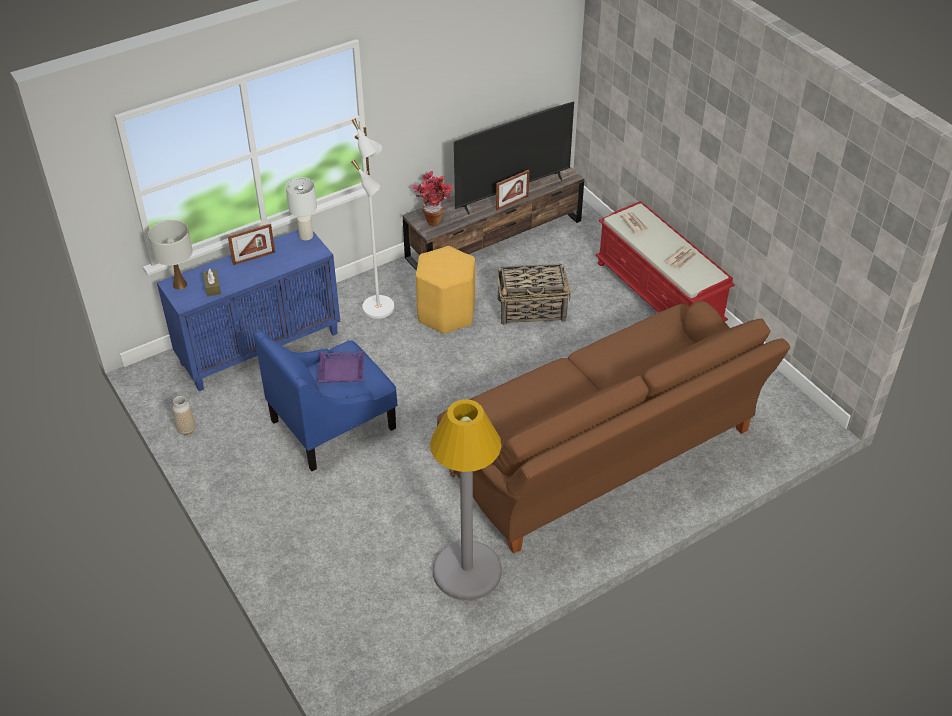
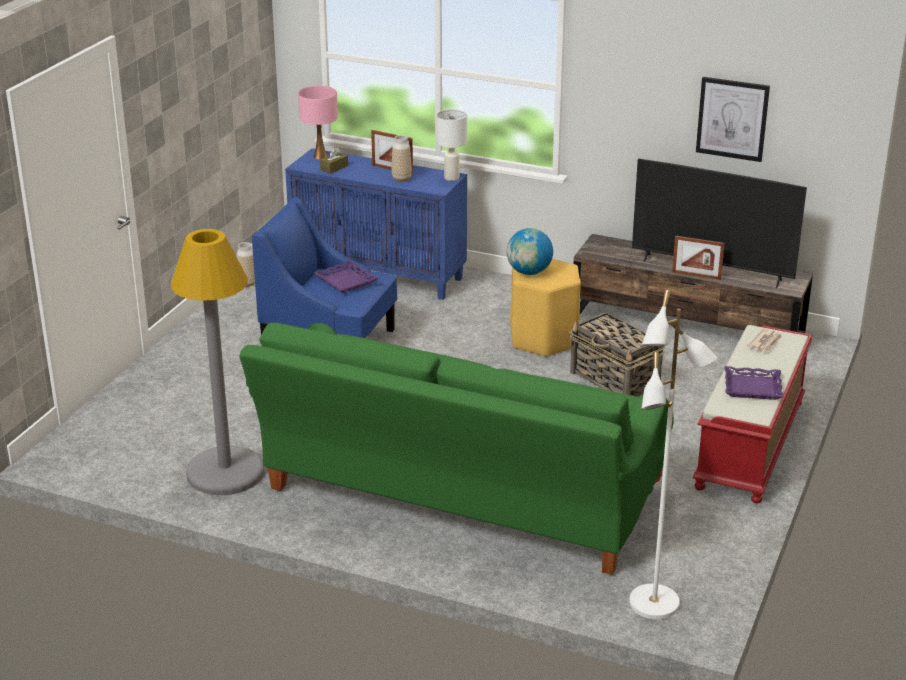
camera: 55 degrees right, 15 degrees down
(180, 284) = (320, 156): white table lamp -> pink table lamp
(277, 261) = (401, 179): none -> vase
(379, 308) = (503, 305): white floor lamp -> white floor lamp (655, 604)
(433, 218) = (609, 248): potted plant -> none
(437, 272) = (529, 272): none -> globe
(495, 76) = (732, 119): none -> picture
(603, 456) = (459, 495): brown sofa -> green sofa
(681, 258) = (752, 387): newspaper -> purple tray

